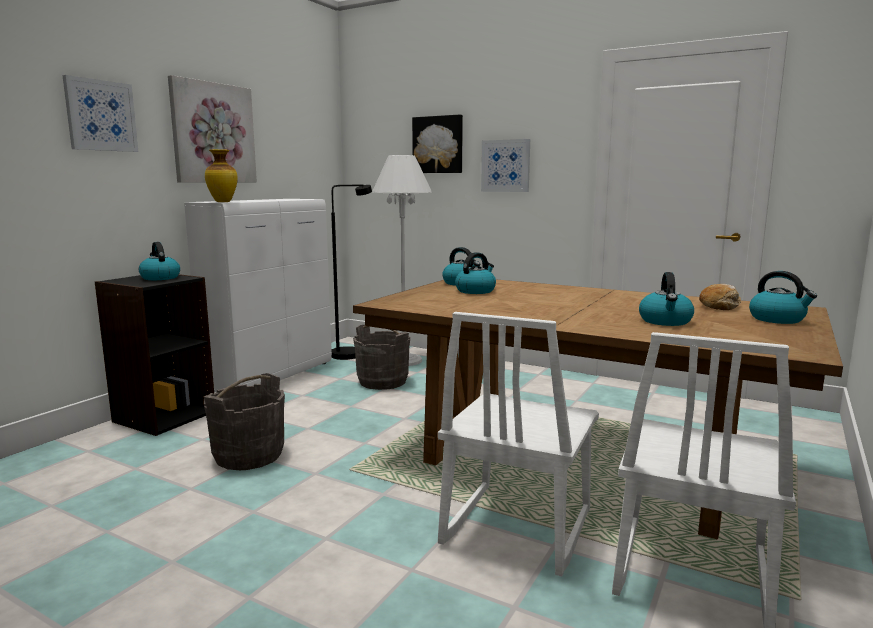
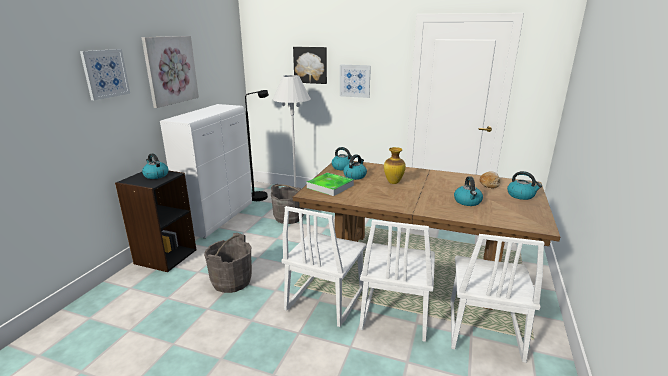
camera: 10 degrees left, 10 degrees up
(223, 202) = (187, 120): vase -> vase (393, 182)
(393, 494) = (324, 300): none -> white chair
(424, 298) = (330, 186): none -> tray

